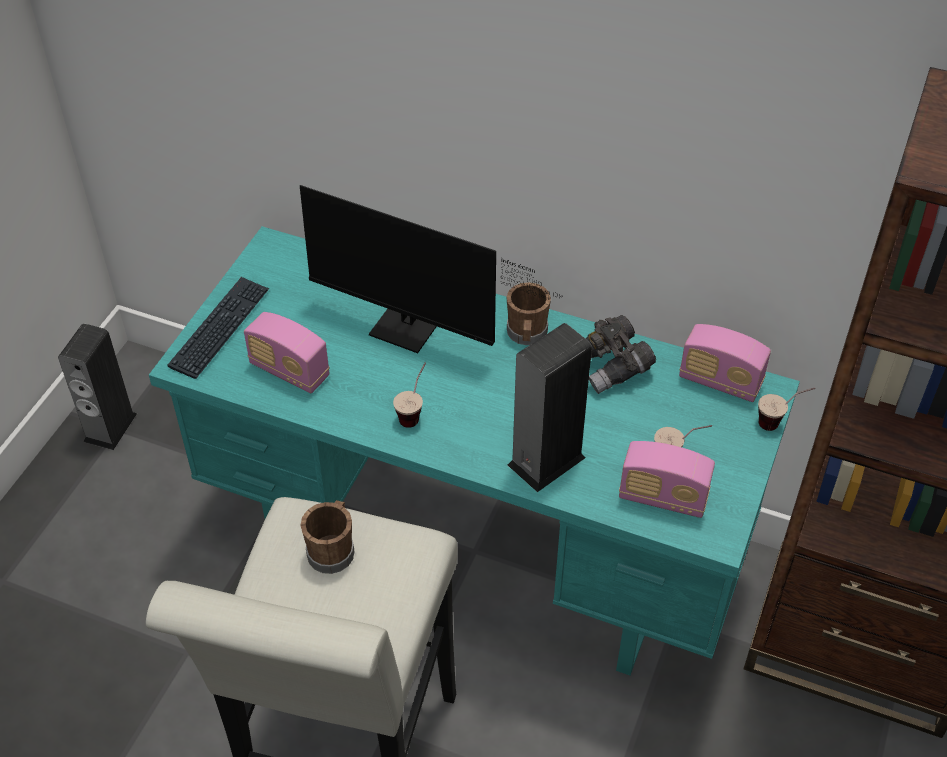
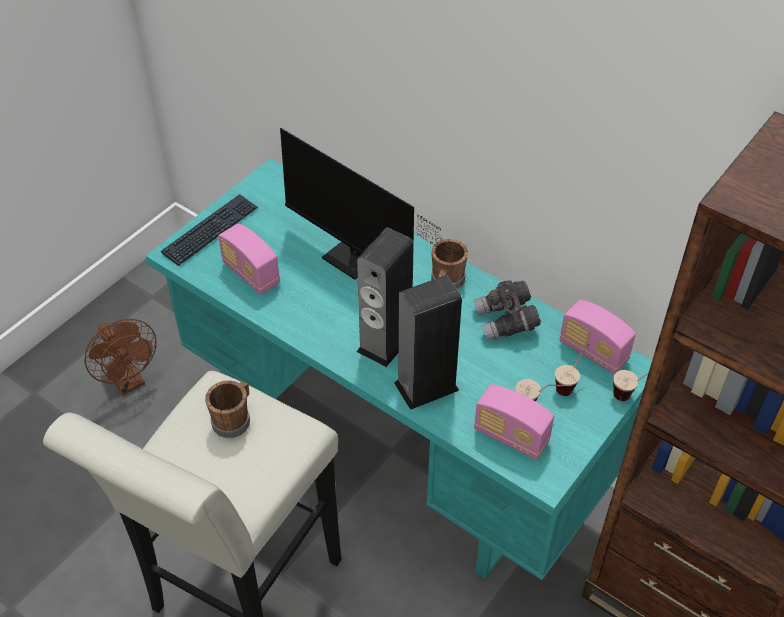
camera: 15 degrees right, 0 degrees up
(110, 427) = (147, 294): speaker -> speaker (386, 342)
(122, 539) = (129, 381): none -> brown fan
(414, 412) = (335, 325): cup -> cup (570, 383)

